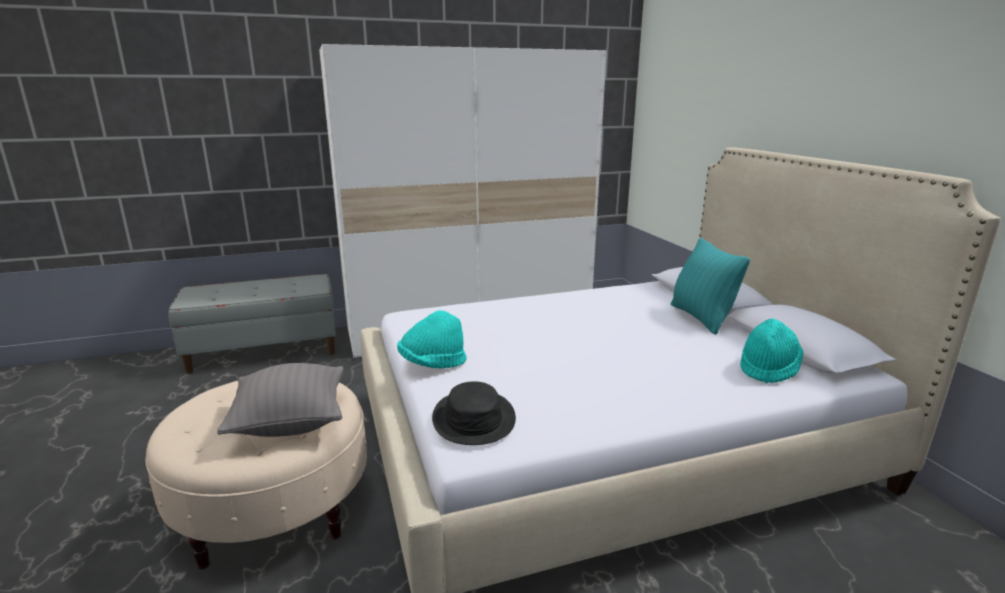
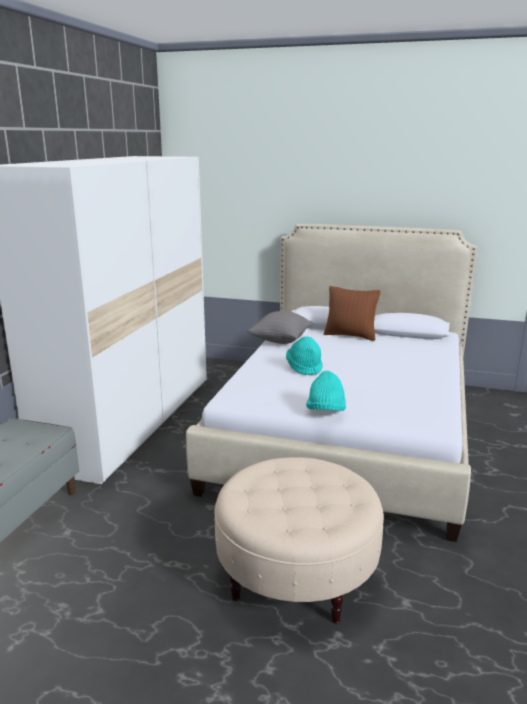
camera: 55 degrees left, 0 degrees up
(291, 423) = (326, 485): grey pillow -> grey pillow (280, 341)
(473, 418) = (411, 418): black hat -> none
(701, 318) = (350, 335): turquoise pillow -> brown pillow
(768, 369) = (423, 346): turquoise hat -> turquoise hat (304, 368)

